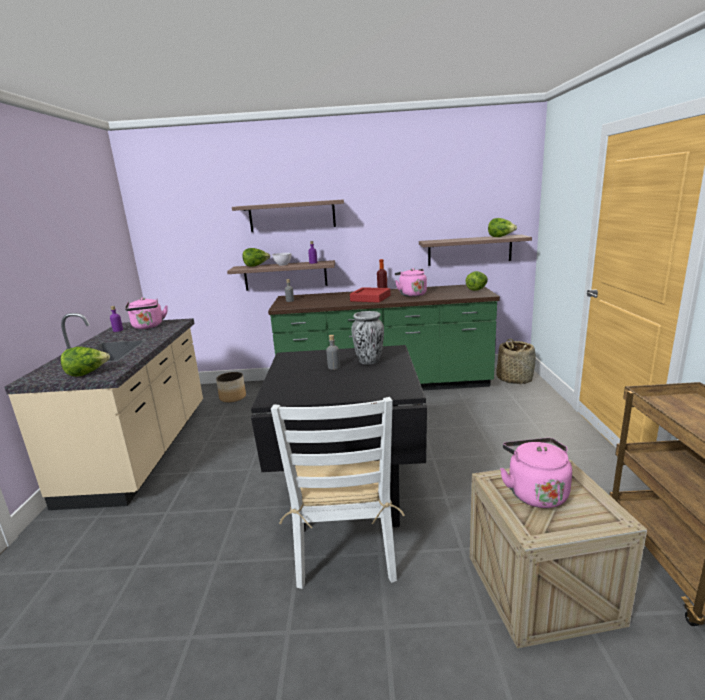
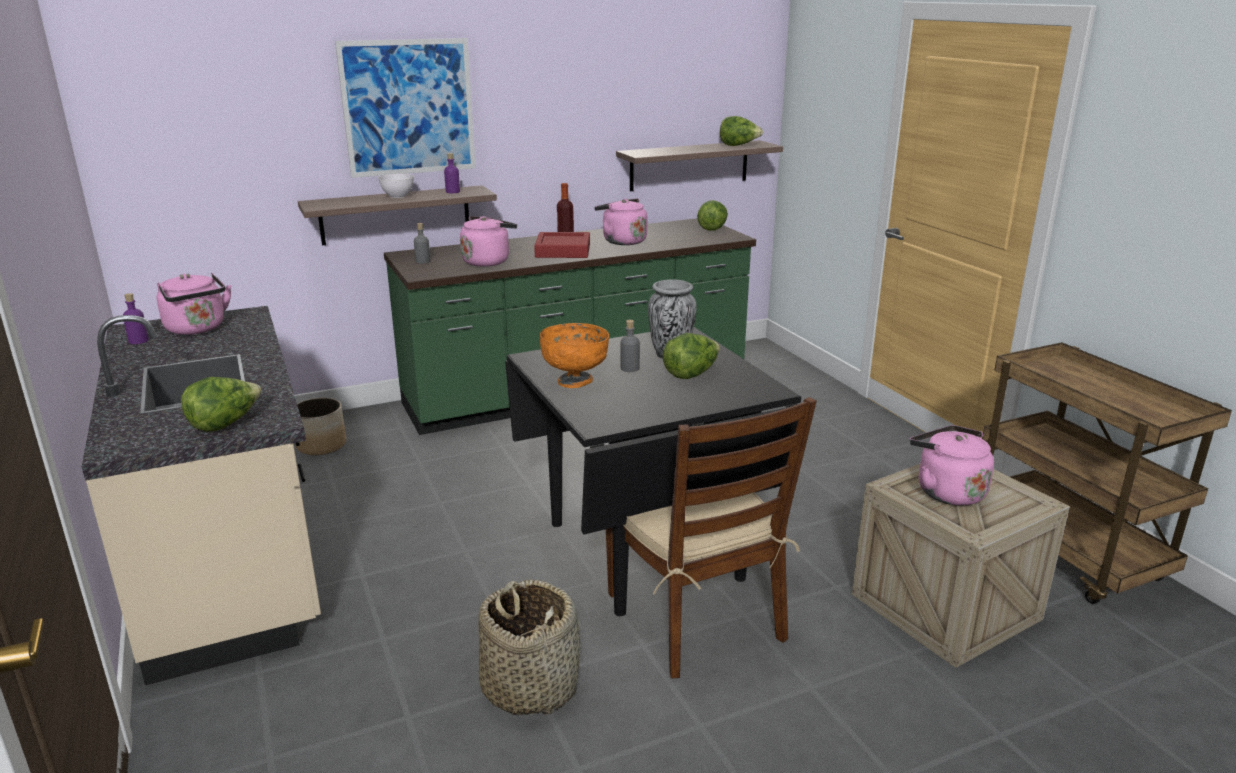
camera: 25 degrees left, 5 degrees up
(256, 266) = (348, 200): lettuce -> lettuce (691, 374)
(292, 216) = (408, 107): shelf -> picture
(292, 371) = (575, 381): none -> orange bowl
(322, 302) = (488, 261): none -> pink kettle
(346, 546) = (696, 617): white chair -> brown chair
(514, 379) = (760, 361): basket -> basket (530, 686)

